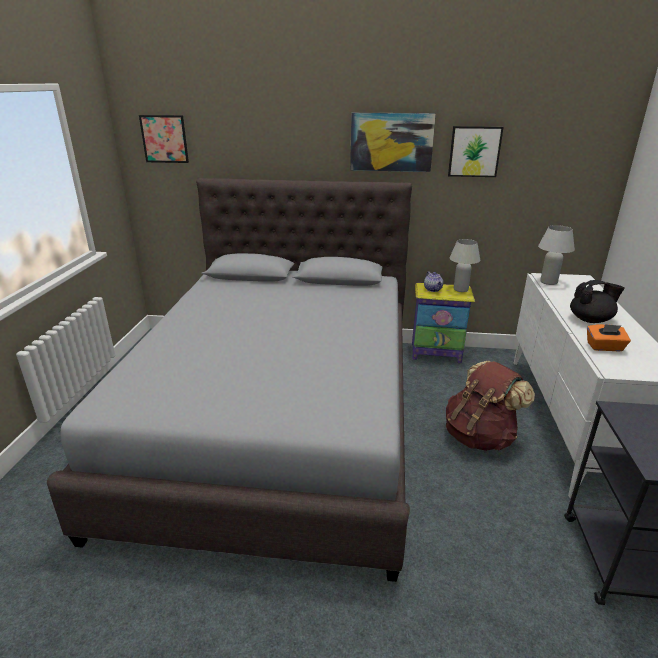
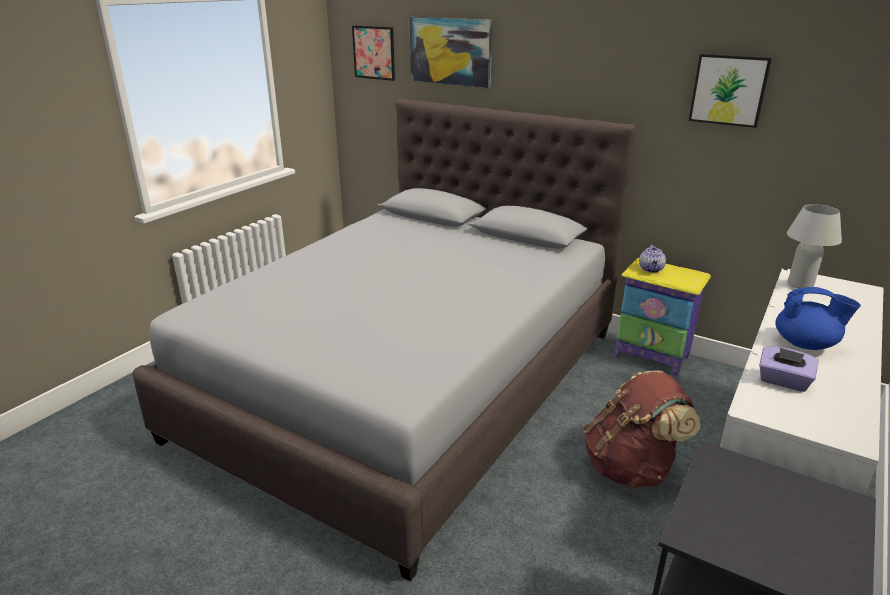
camera: 25 degrees right, 0 degrees up
(391, 142) = (618, 70): picture -> picture (450, 51)
(460, 289) = (690, 276): white table lamp -> none
(591, 320) = (806, 344): black teapot -> blue teapot
(604, 347) = (783, 381): orange tissue box -> purple tissue box

